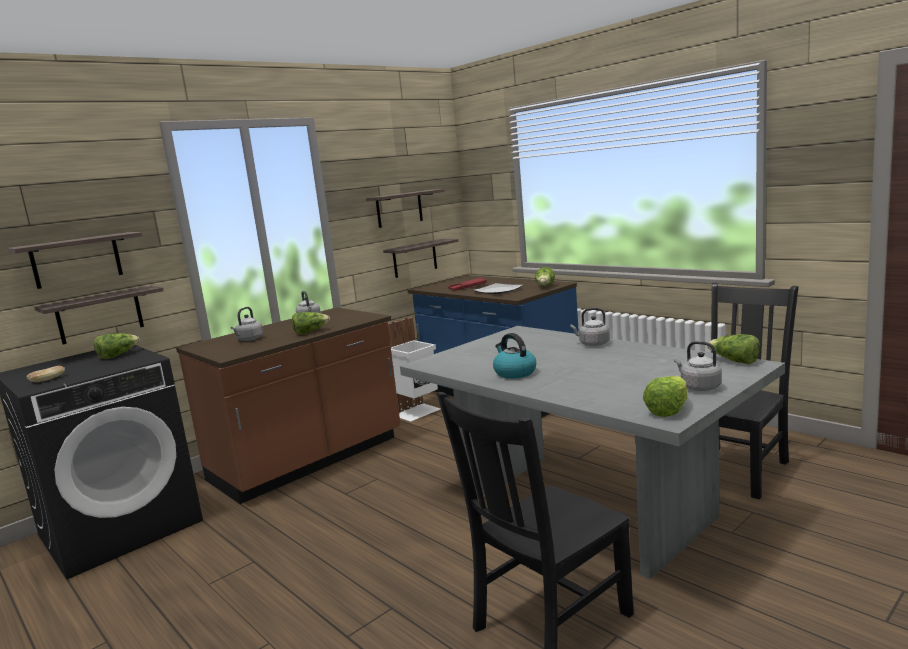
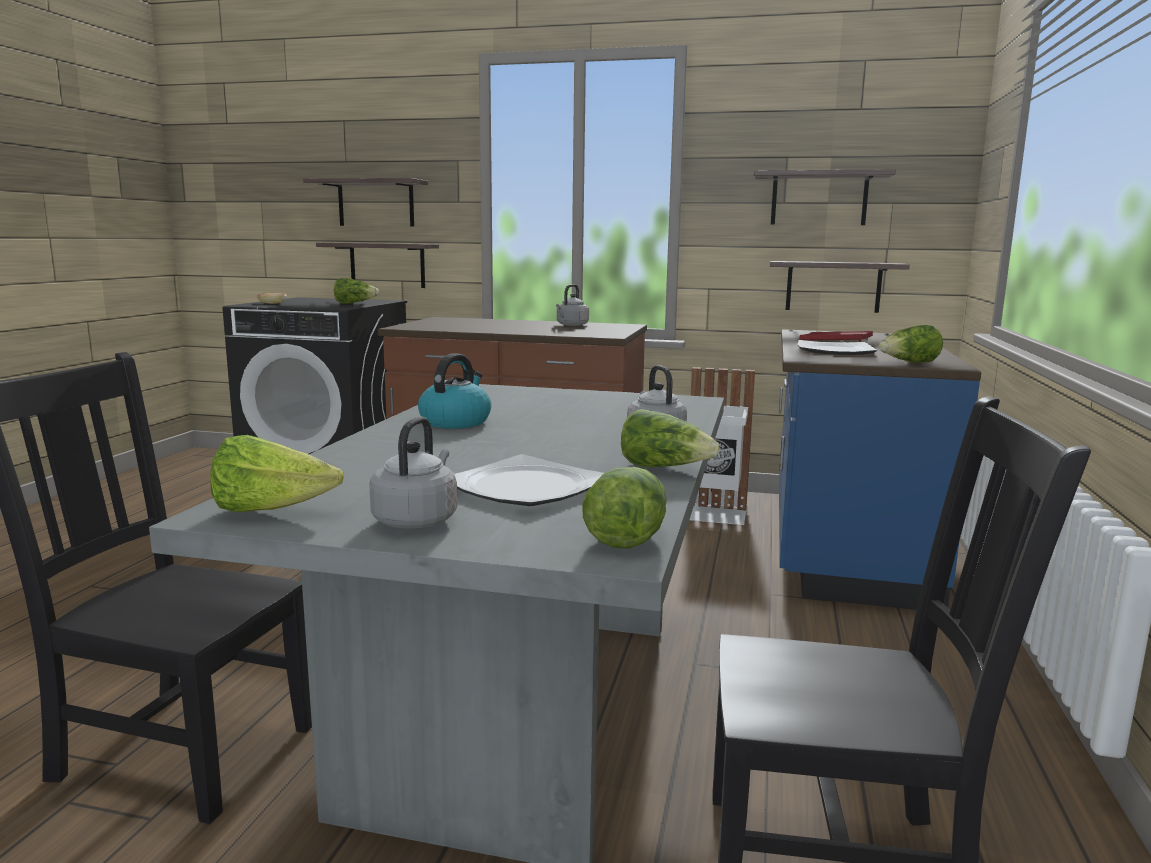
camera: 55 degrees right, 0 degrees up
(249, 339) = (471, 324): grey kettle -> none
(310, 332) = (517, 330): lettuce -> lettuce (664, 468)
(660, 369) = (524, 487): none -> plate

